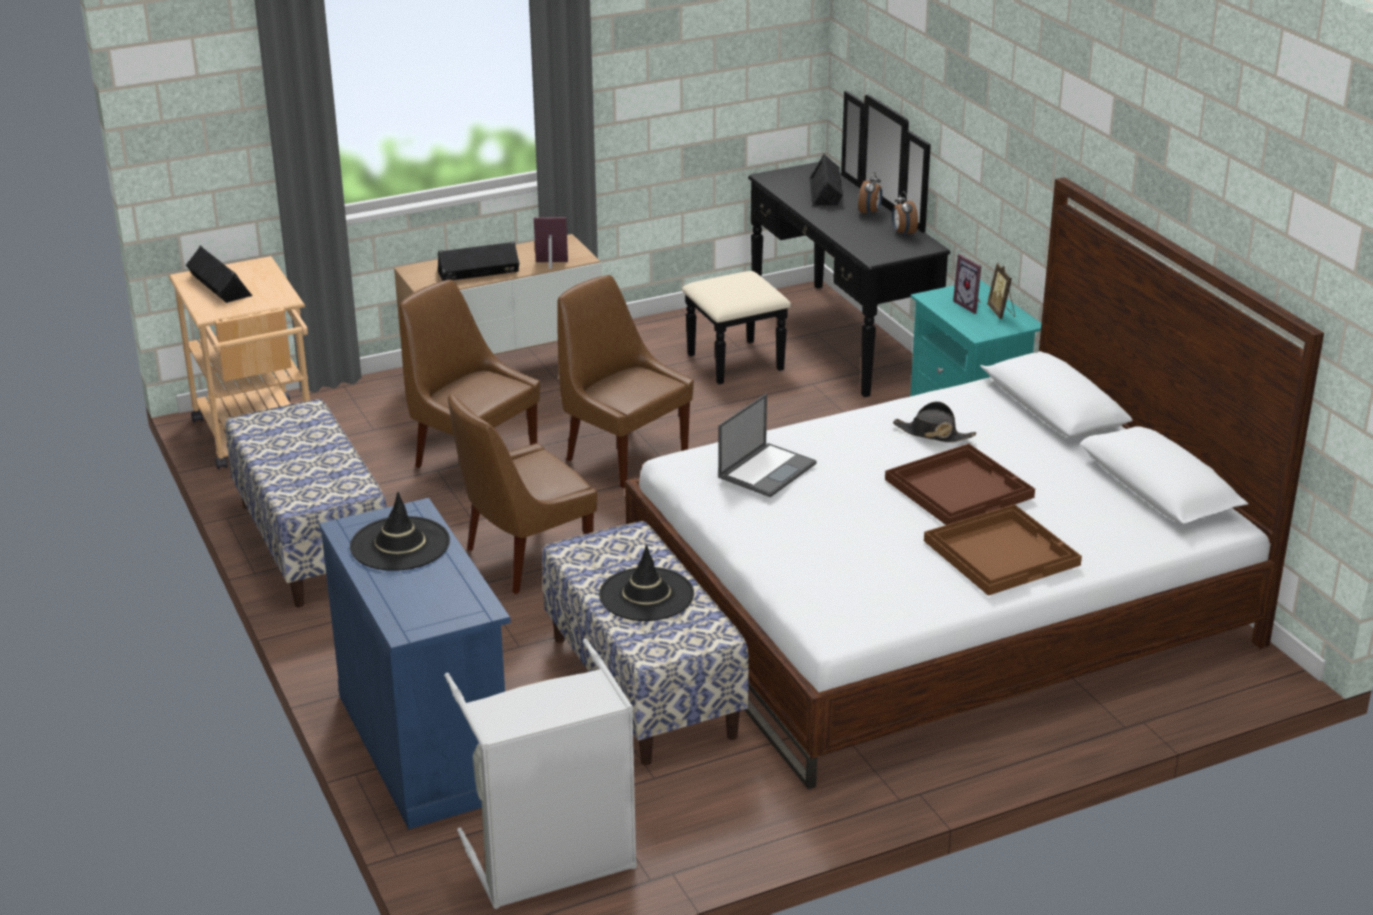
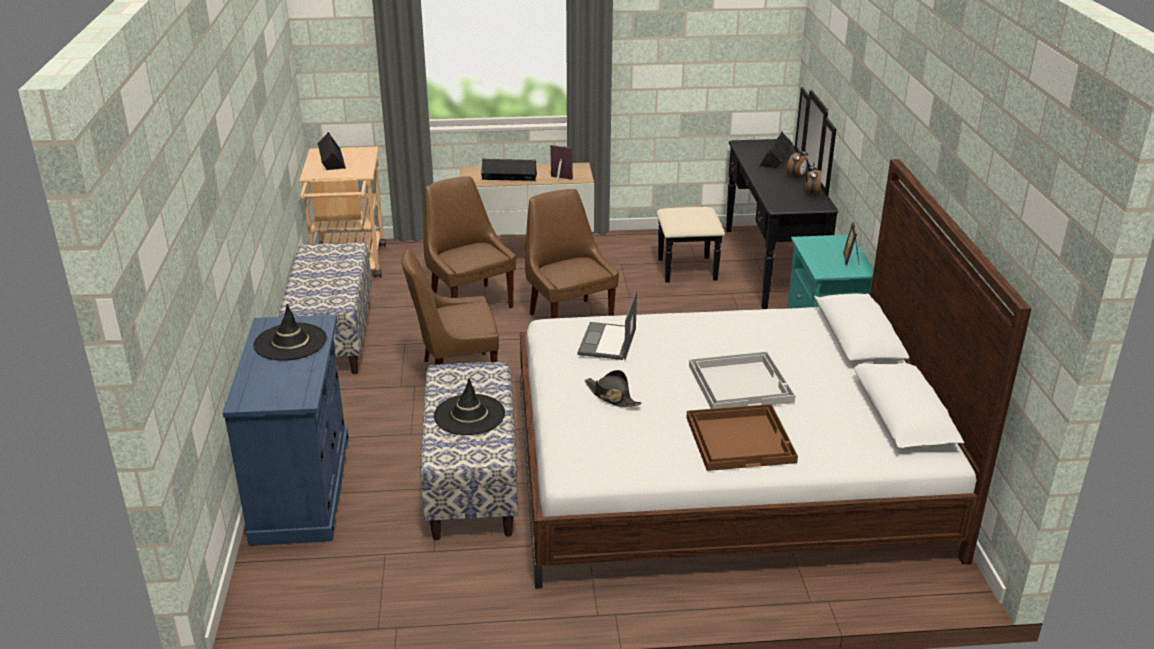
camera: 20 degrees right, 0 degrees up
(551, 863) = (321, 596): grey laundry basket -> none
(767, 470) = (607, 342): laptop -> laptop turned 135 degrees clockwise
(933, 434) = (749, 339): black hat -> black hat (612, 396)
(959, 487) = (741, 383): brown tray -> white tray
(971, 305) = (831, 251): picture frame -> none

